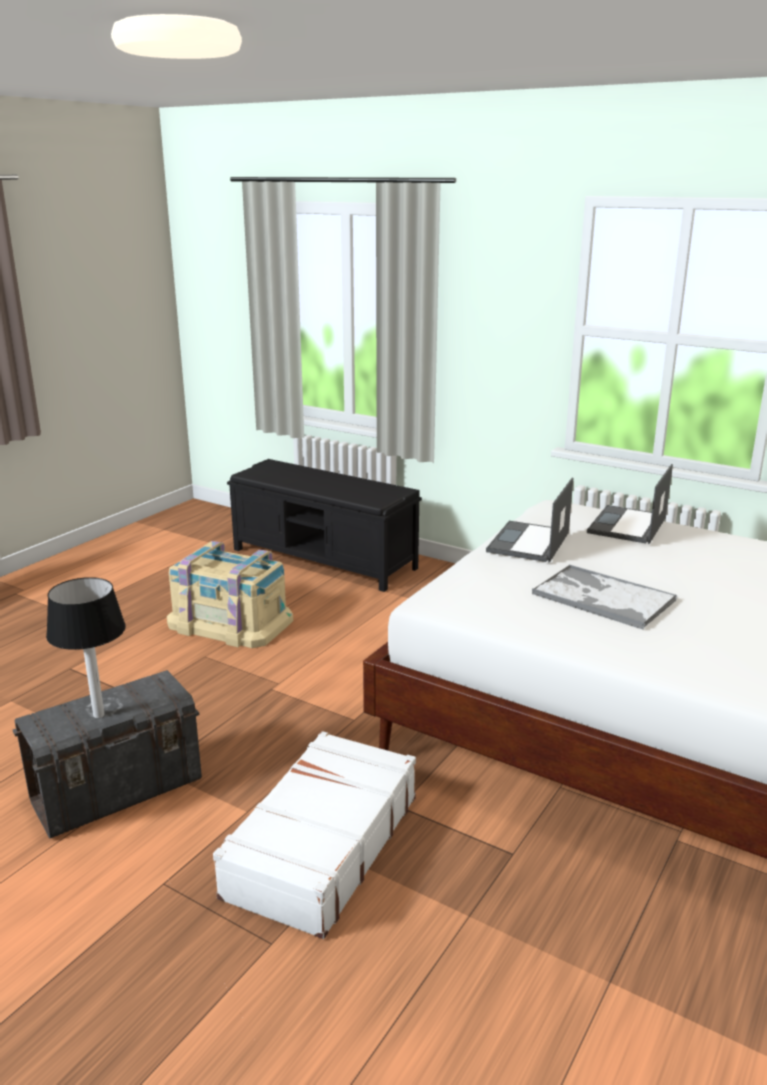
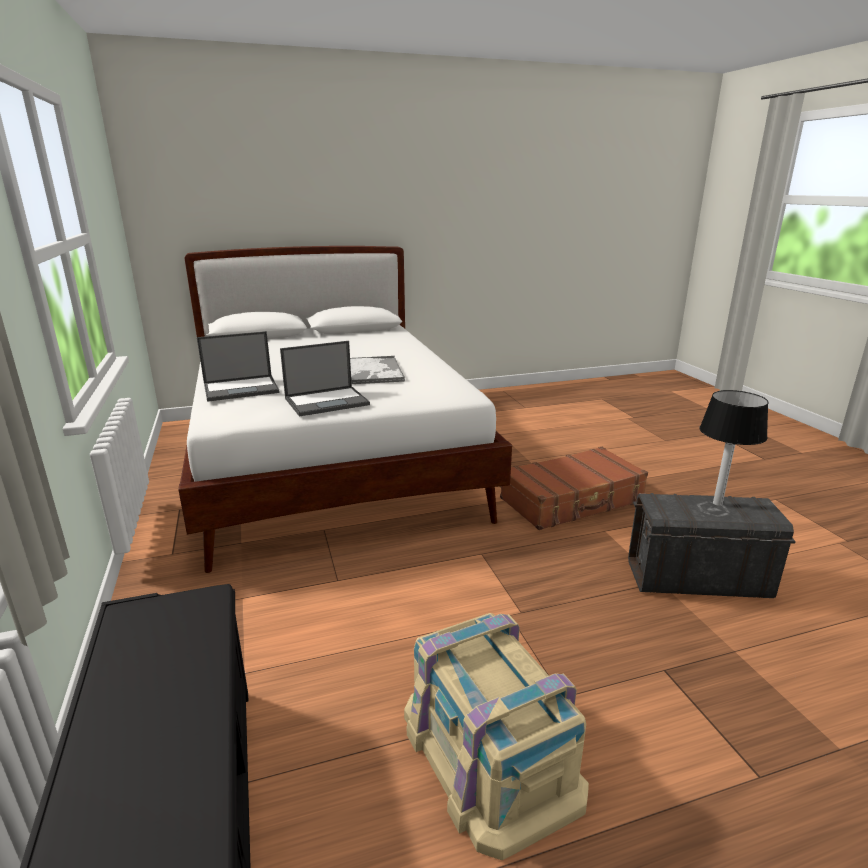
camera: 140 degrees left, 0 degrees up
(321, 846) = (572, 501): white suitcase -> brown suitcase

